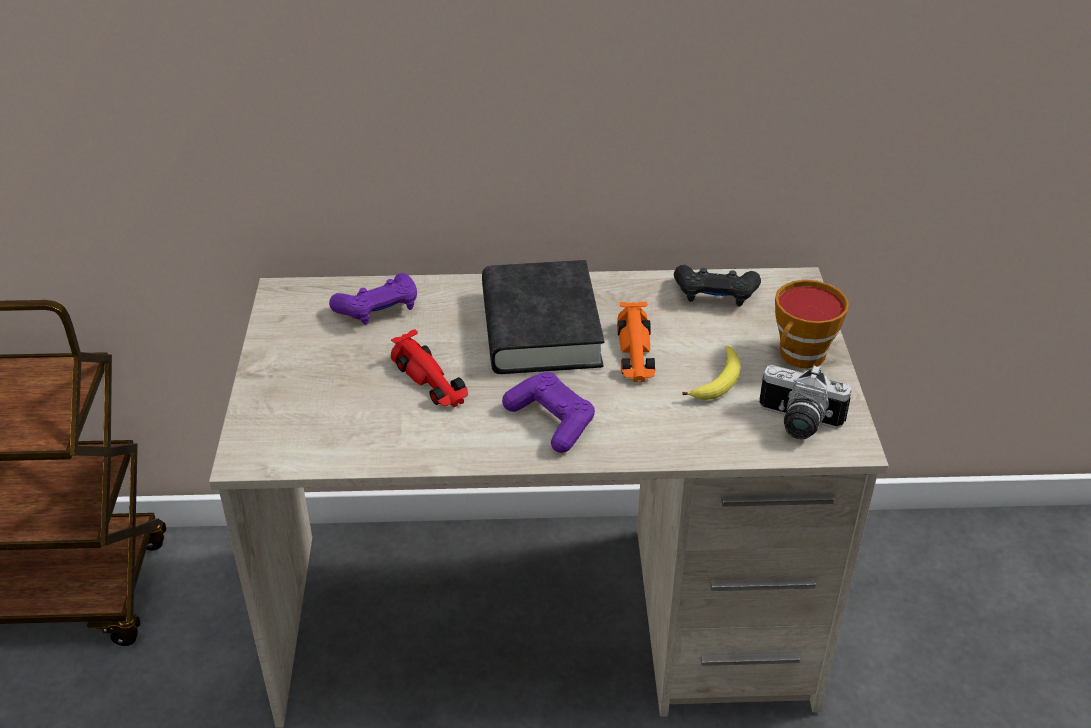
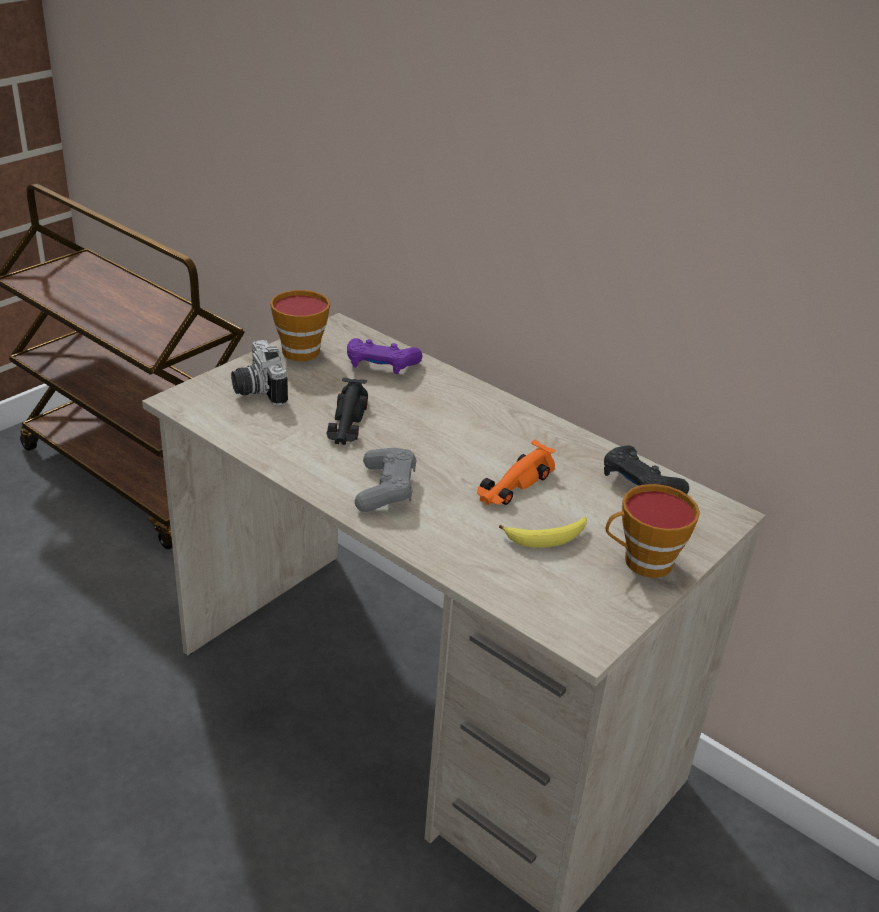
camera: 40 degrees right, 5 degrees down
(283, 335) = (301, 349): none -> cup
(431, 380) = (347, 422): red toy car -> black toy car
(540, 328) = (469, 433): black book -> none
(551, 421) = (386, 489): purple game controller -> grey game controller
(797, 423) = (565, 602): camera -> camera (256, 390)

